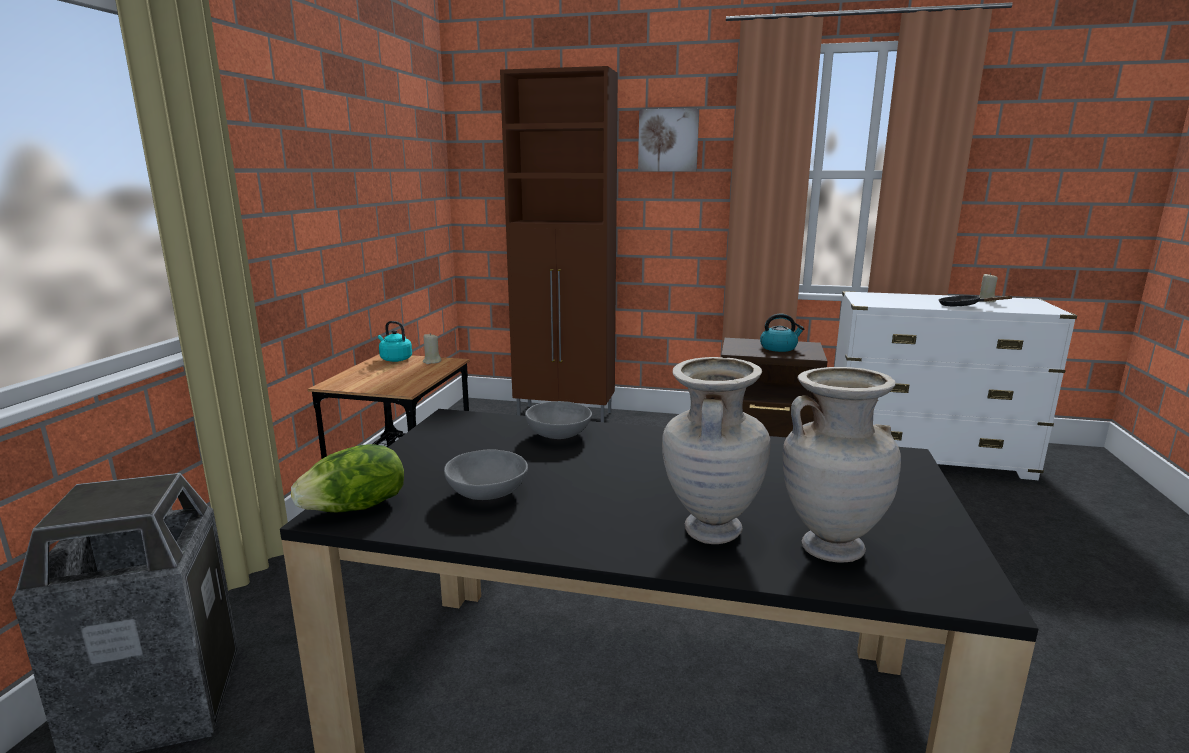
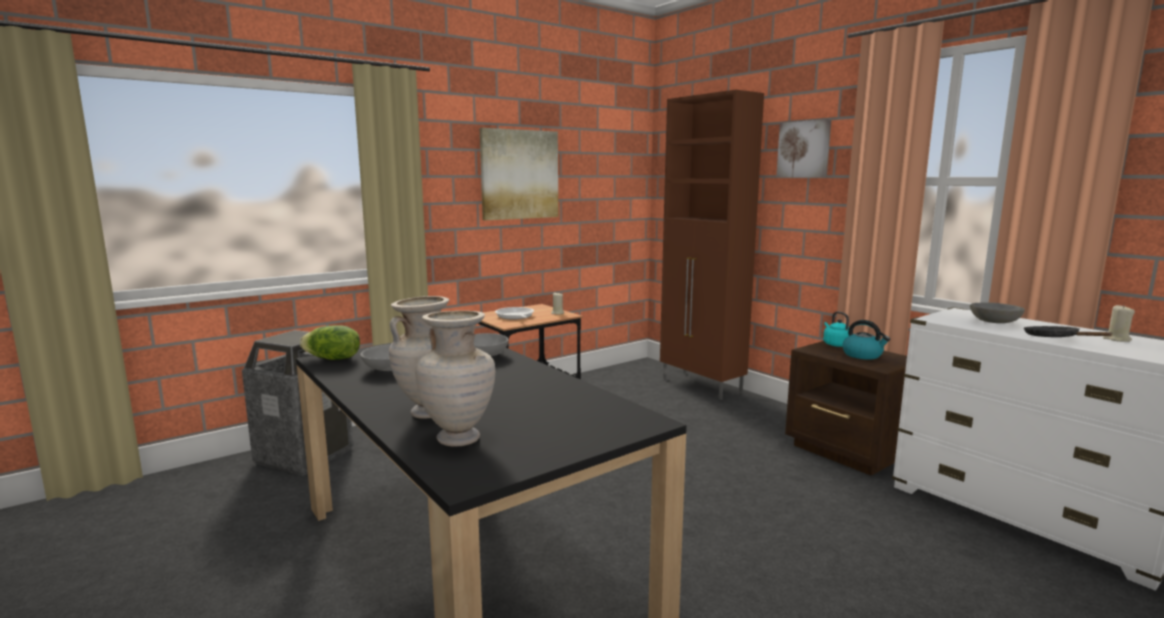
camera: 40 degrees right, 5 degrees down
(334, 167) = (519, 174): none -> picture
(387, 377) = (515, 316): none -> frying pan
(395, 359) = (541, 308): turquoise kettle -> turquoise kettle (835, 344)
(900, 299) = (995, 322): none -> grey bowl

